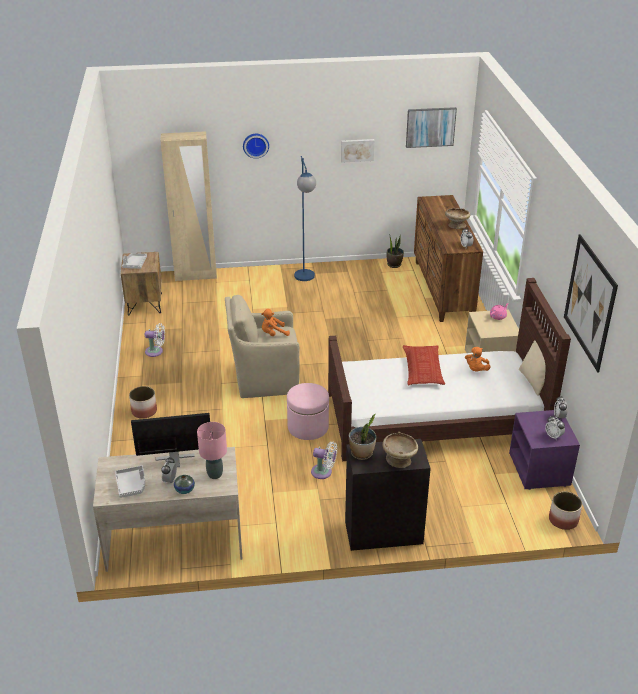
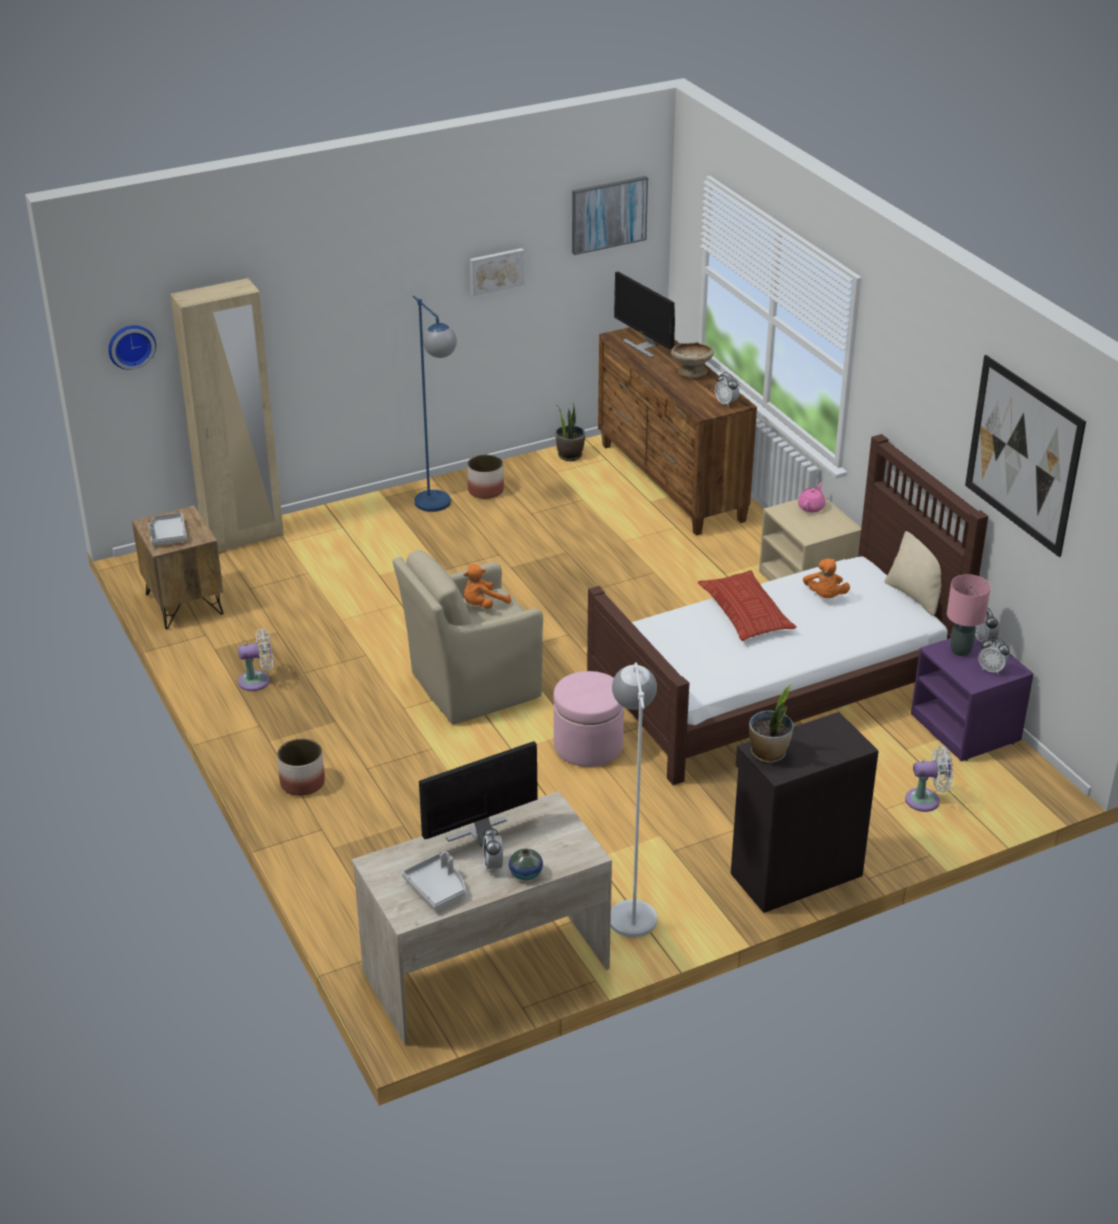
camera: 20 degrees left, 0 degrees up
(214, 474) = (556, 839): pink table lamp -> pink table lamp (960, 650)
(255, 145) = (330, 288): wall clock -> wall clock (131, 345)
(275, 526) = (630, 907): none -> white floor lamp
(323, 472) = (654, 809): white fan -> white fan (926, 800)
(399, 460) = (827, 749): beige bowl -> none
(438, 207) = (643, 346): none -> monitor
(563, 520) = (1036, 792): planter -> planter (485, 490)

